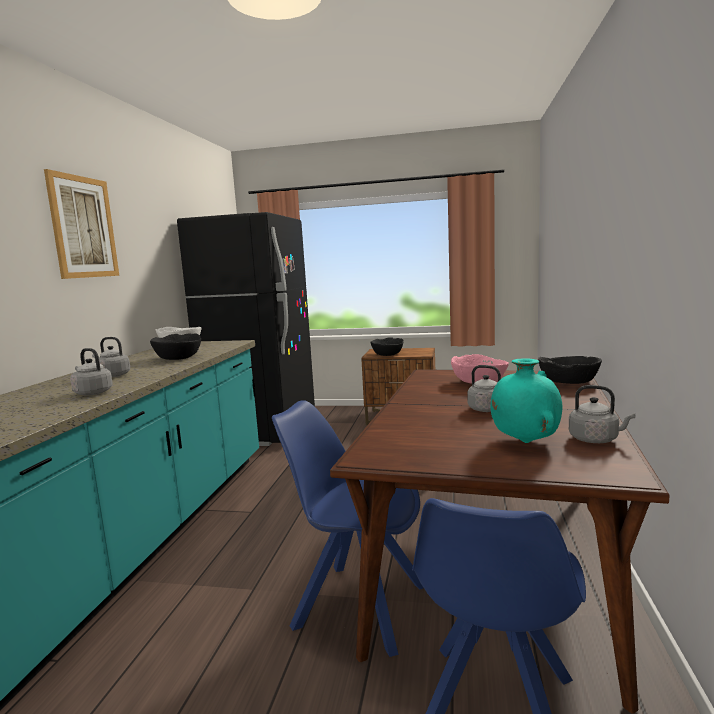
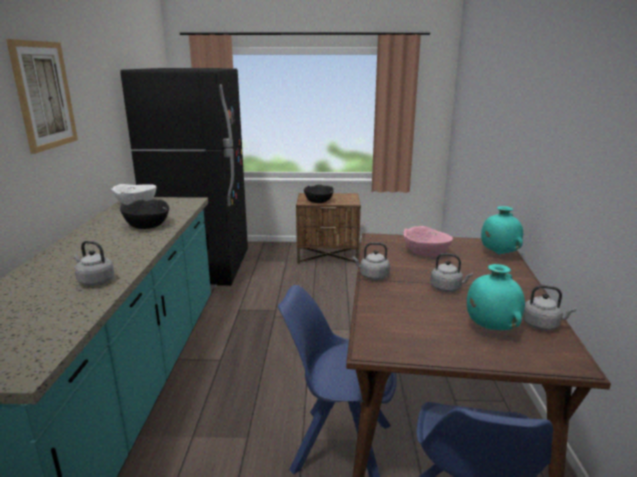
camera: 10 degrees left, 10 degrees up
(112, 375) = (97, 253): grey kettle -> grey kettle (372, 276)
(568, 382) = (498, 254): black bowl -> turquoise vase

